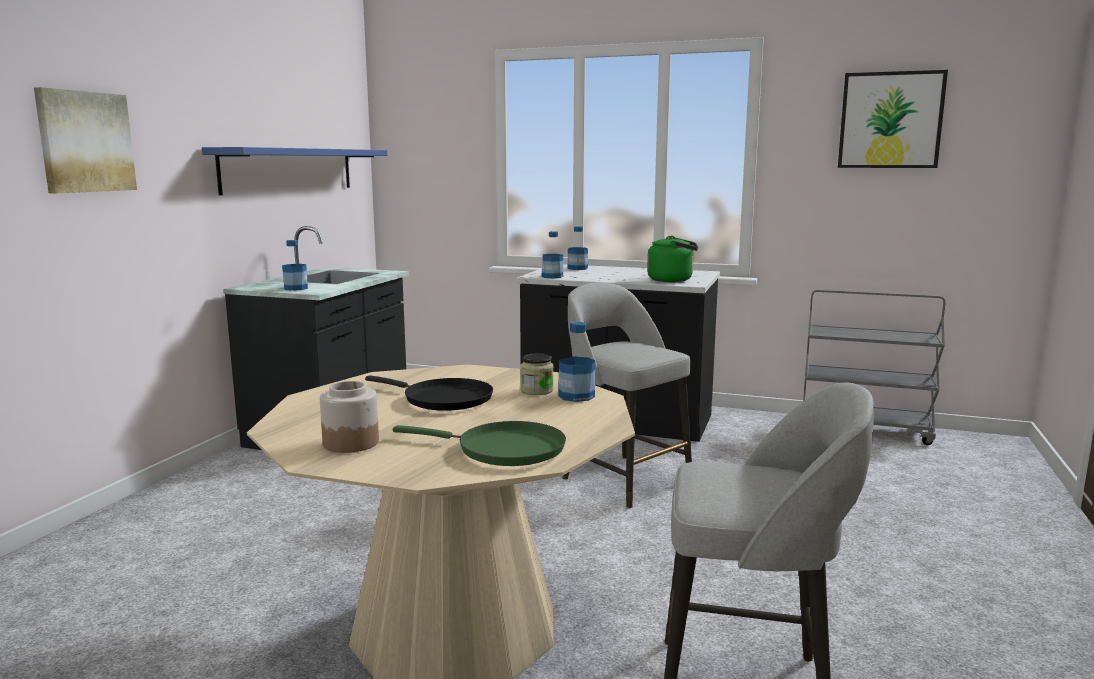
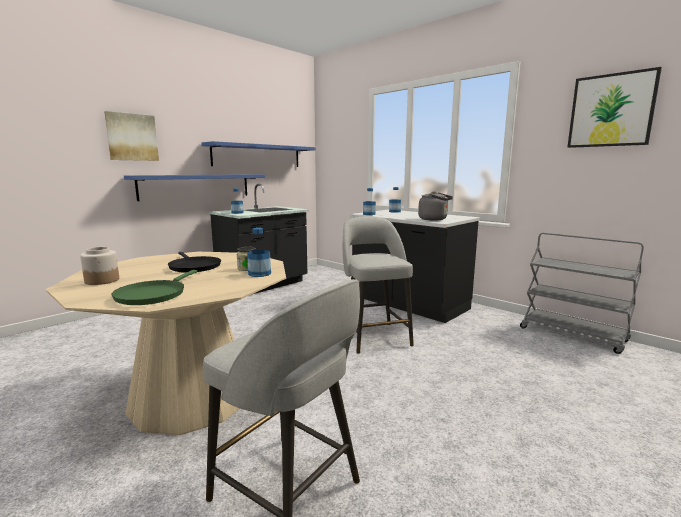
camera: 25 degrees right, 0 degrees up
(197, 238) = (196, 186): none -> blue shelf
(504, 450) = (153, 295): green frying pan -> green frying pan turned 60 degrees clockwise
(673, 280) = (434, 219): green kettle -> grey kettle

